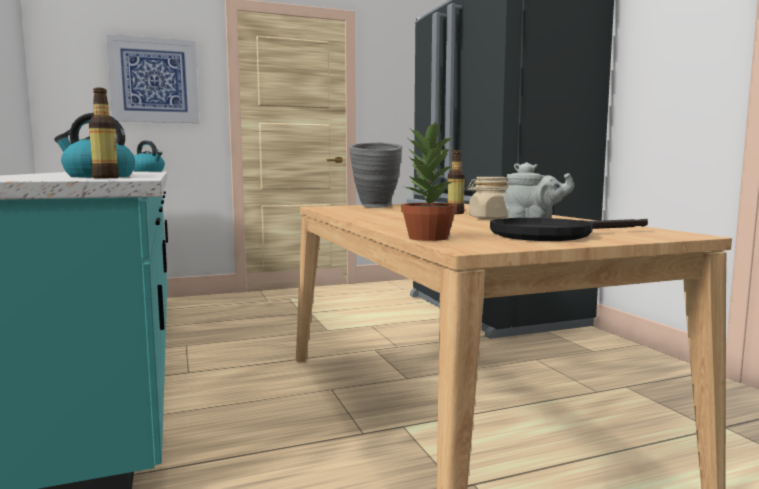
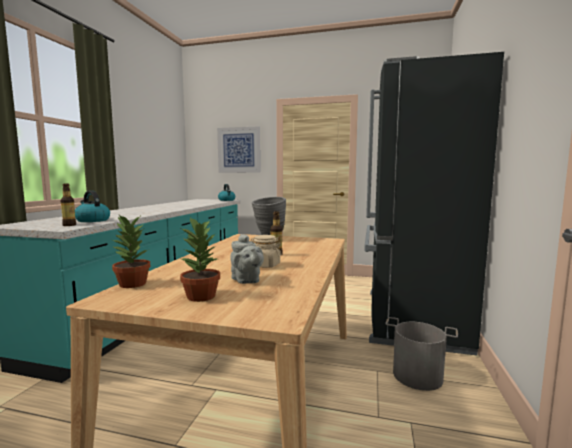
camera: 35 degrees right, 0 degrees up
(552, 235) = (201, 296): black frying pan -> potted plant
(574, 353) = (417, 376): none -> grey bucket

